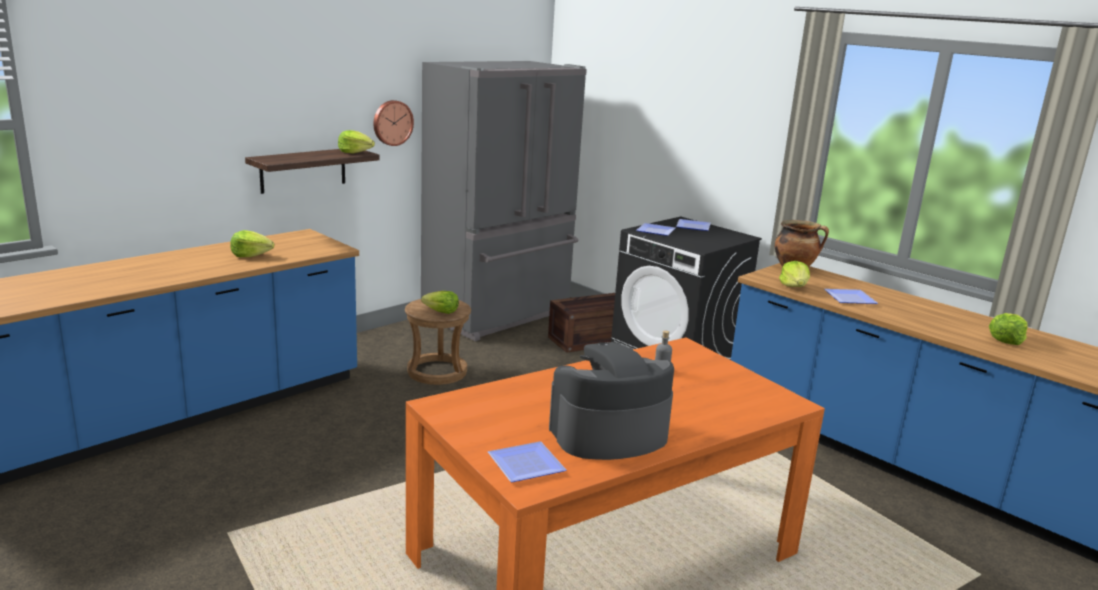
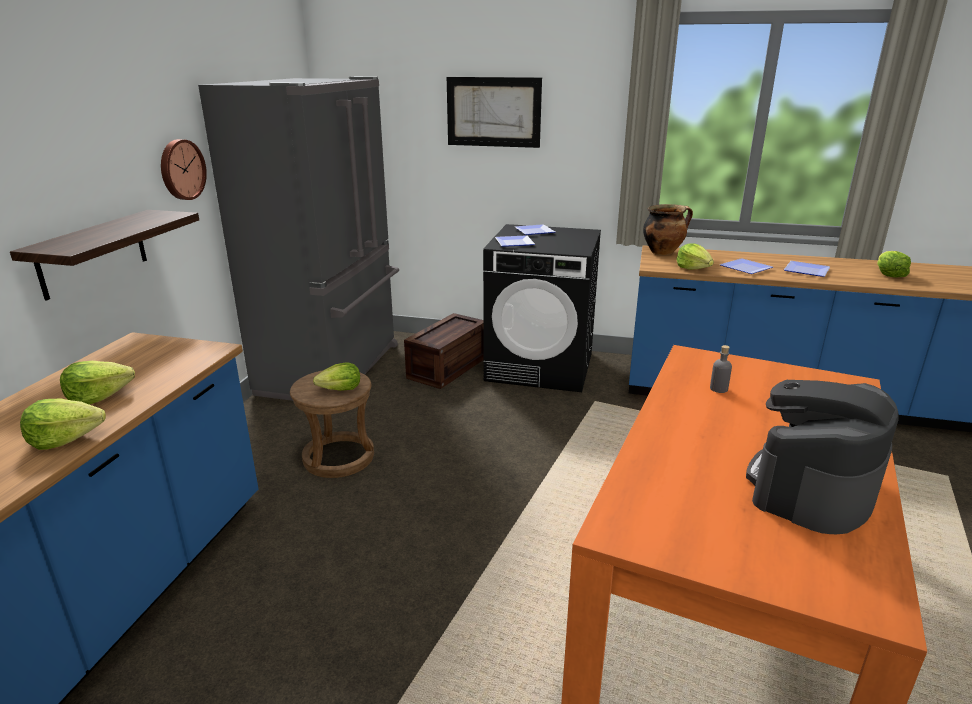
camera: 30 degrees left, 5 degrees up
(355, 152) = (162, 216): lettuce -> lettuce (65, 438)
(527, 463) = (821, 571): plate -> plate (805, 270)
(683, 108) = (493, 112): none -> picture

